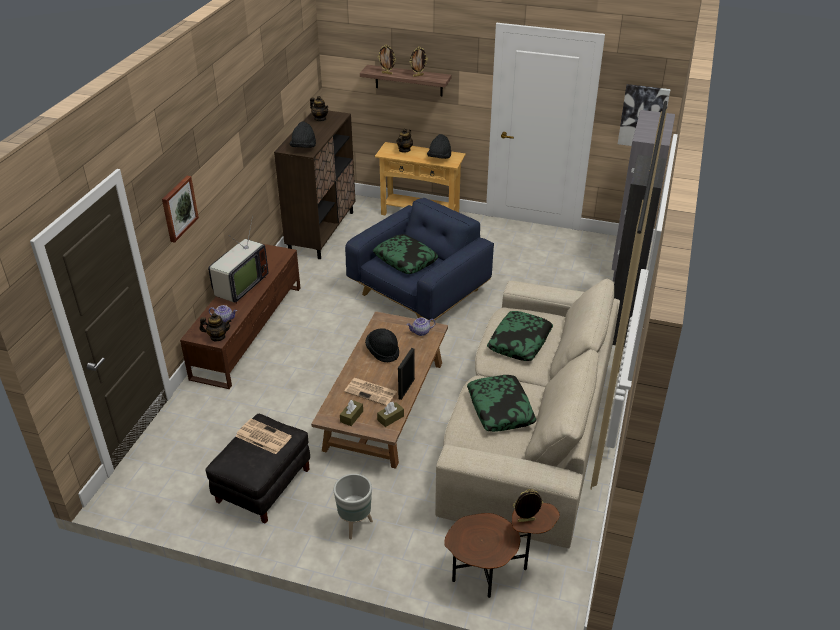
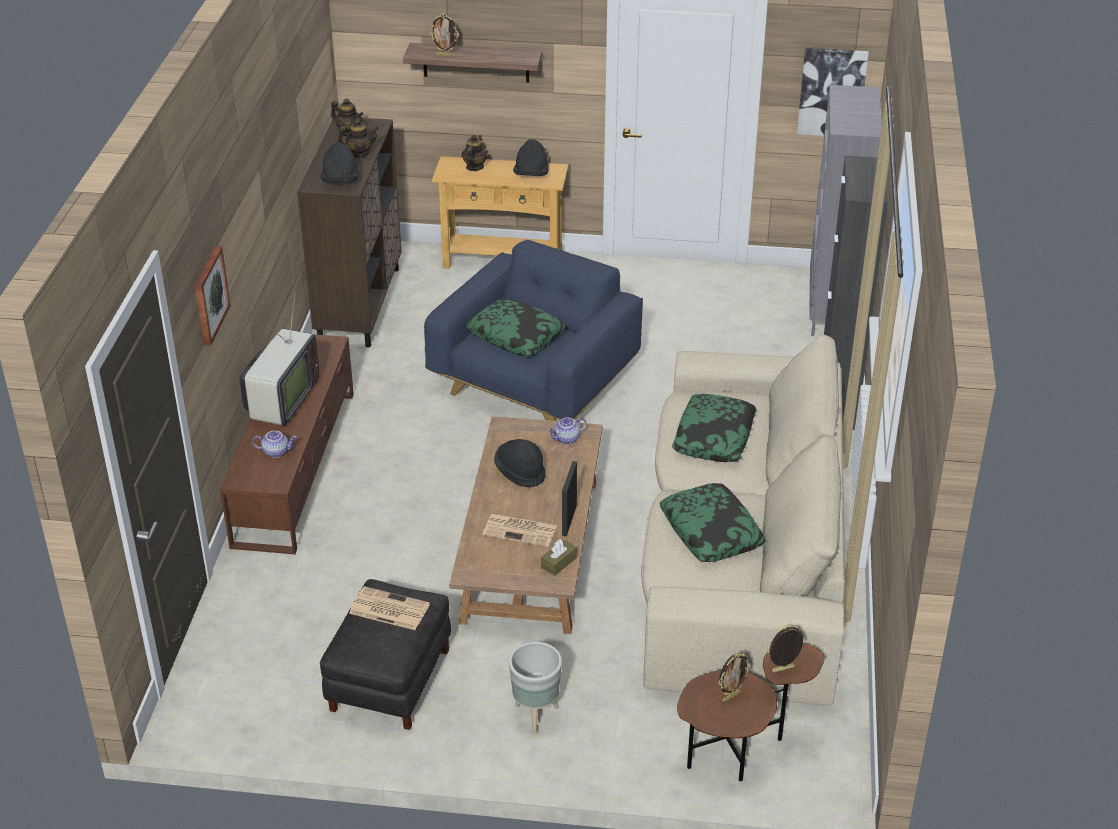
camera: 10 degrees left, 0 degrees up
(217, 337) = (275, 478): teapot -> teapot (359, 153)
(351, 416) = (503, 567): brown tissue box -> none
(418, 75) = (493, 55): picture frame -> picture frame (731, 696)

